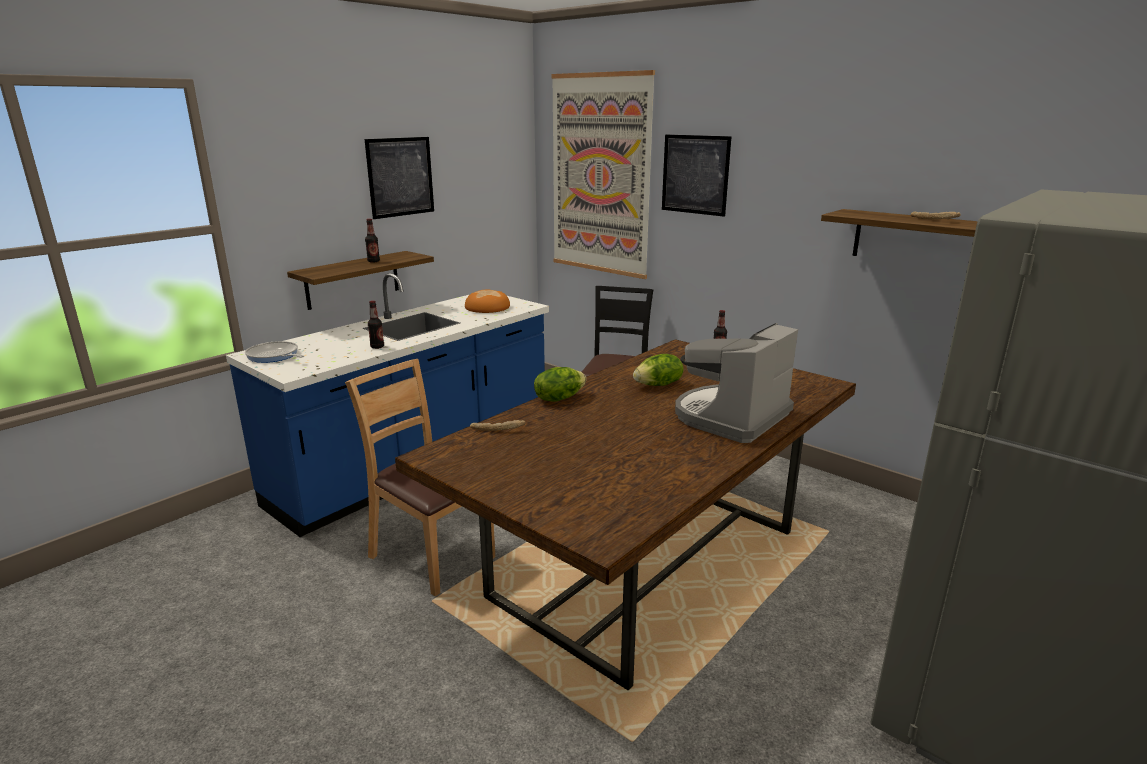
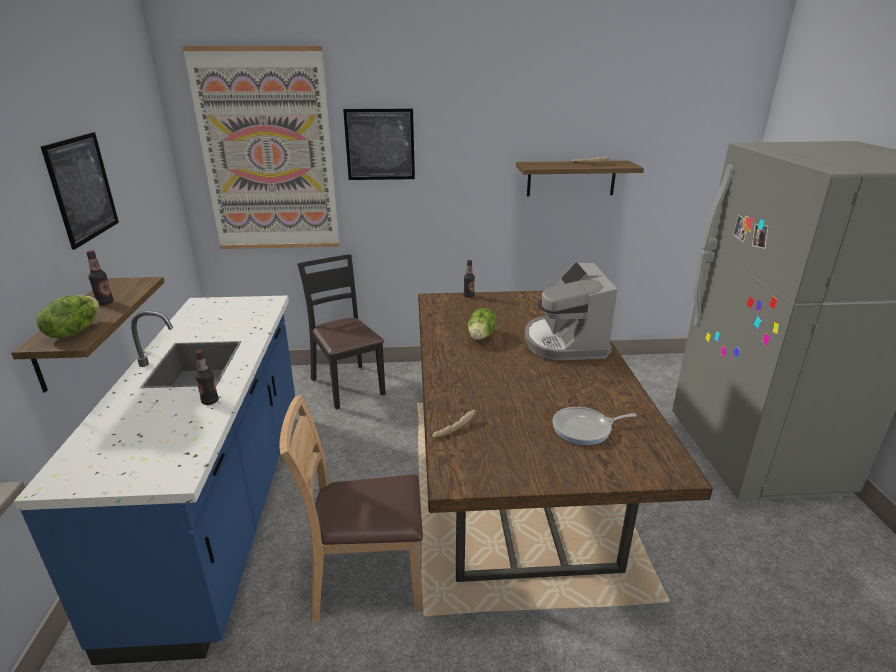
camera: 45 degrees left, 5 degrees up
(274, 356) = (99, 468): frying pan -> frying pan (585, 429)
(487, 307) = (232, 315): bread -> none
(559, 398) = (441, 378): lettuce -> lettuce (74, 331)

